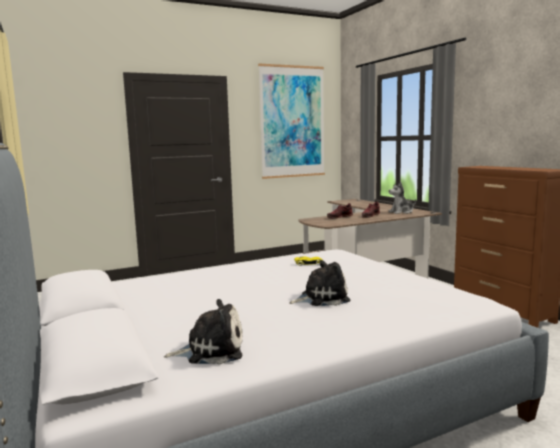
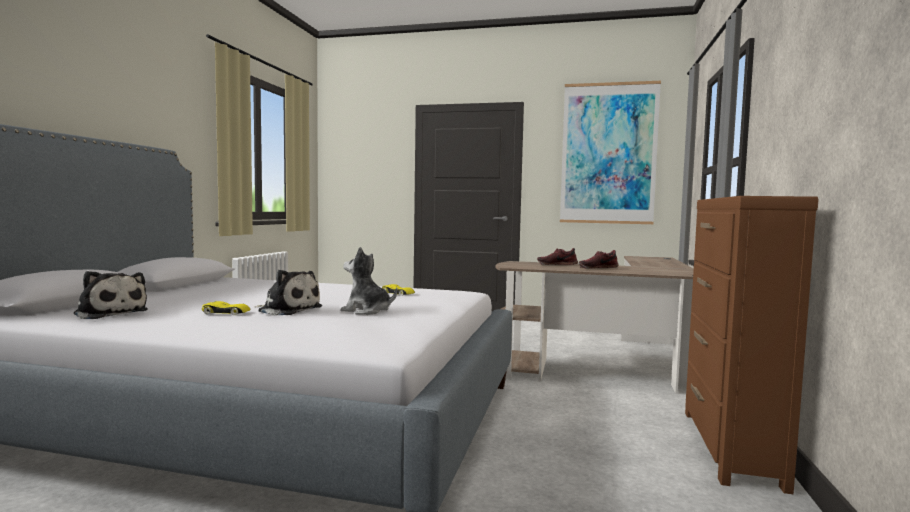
camera: 40 degrees right, 5 degrees down
(298, 315) = (226, 313): none -> yellow toy car
(401, 212) = (655, 270): plush toy -> plush toy (367, 311)

